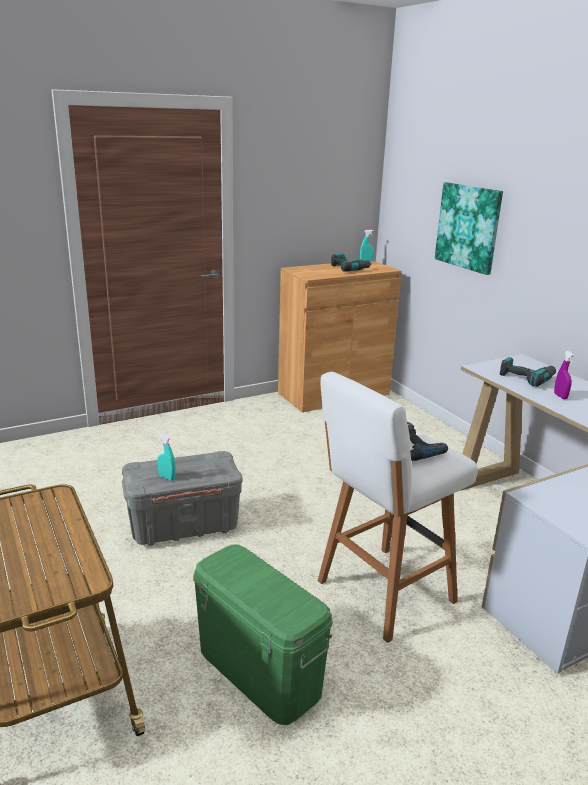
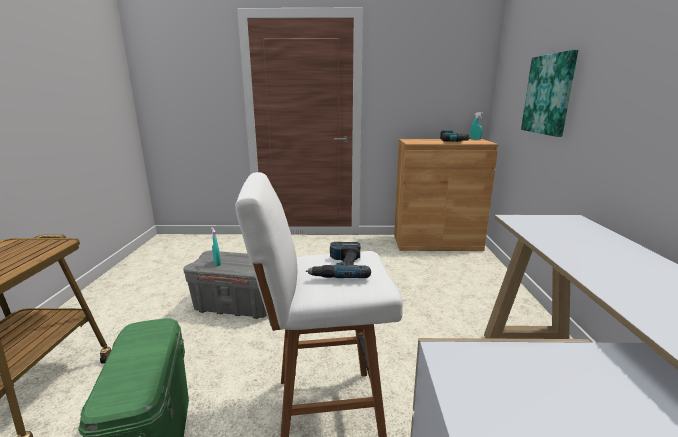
camera: 30 degrees right, 5 degrees down
(526, 378) = (560, 233): power drill -> none
(560, 396) = (586, 255): purple spray bottle -> none

